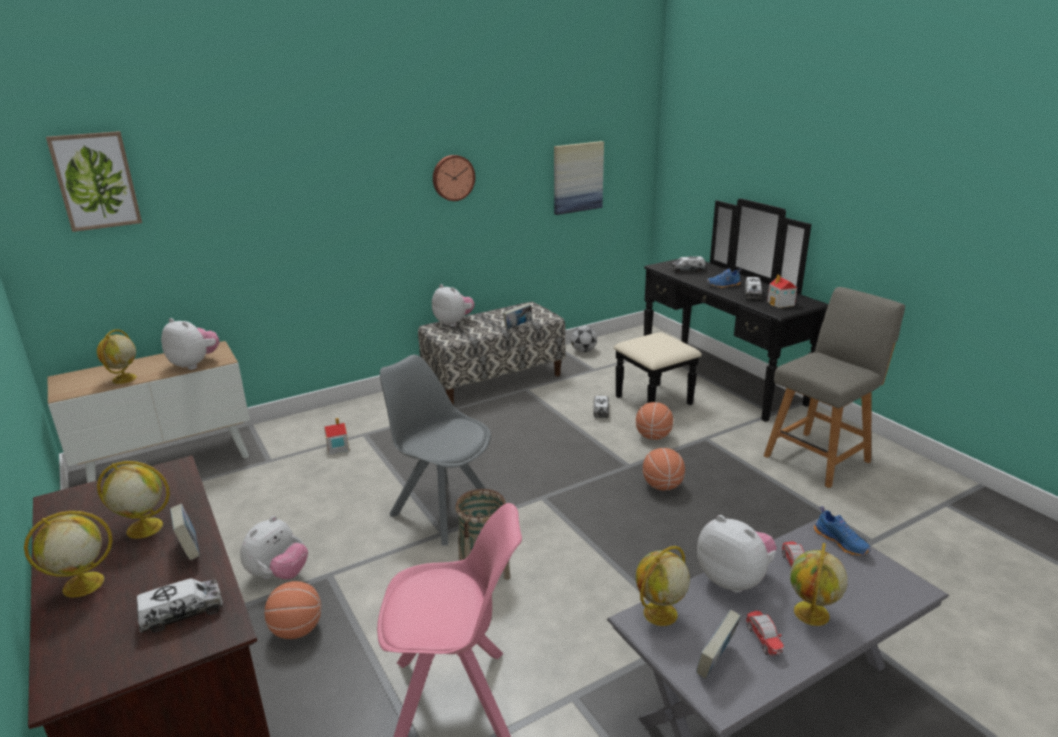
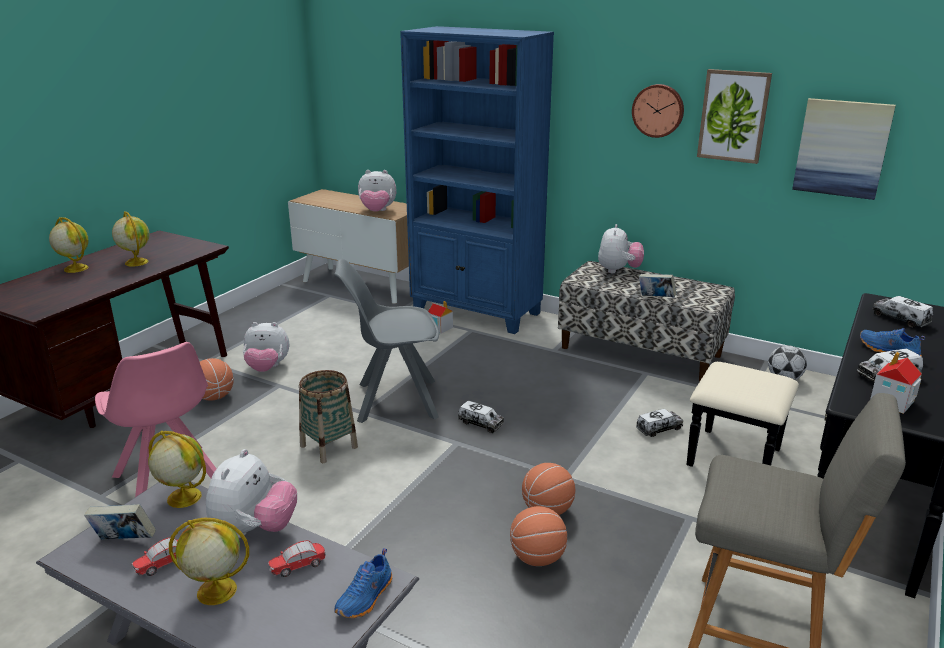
camera: 60 degrees right, 0 degrees up
(95, 181) = (367, 53): picture -> picture (733, 116)
(124, 379) = (336, 204): globe -> none
(182, 613) = (53, 298): toy truck -> toy truck (480, 423)
(190, 550) = (117, 279): book -> none
(195, 364) = (377, 211): plush toy -> plush toy turned 90 degrees clockwise
(334, 421) = (476, 312): none -> blue bookcase
(442, 510) = (394, 401): grey chair -> grey chair turned 105 degrees counterclockwise
(653, 436) = (646, 478): basketball -> basketball (537, 558)

